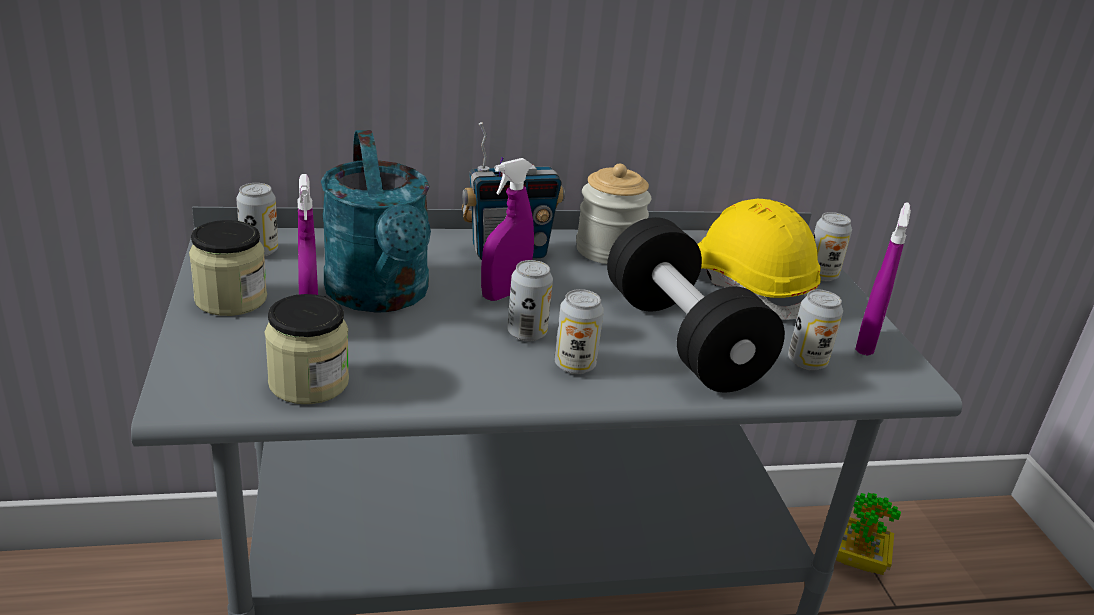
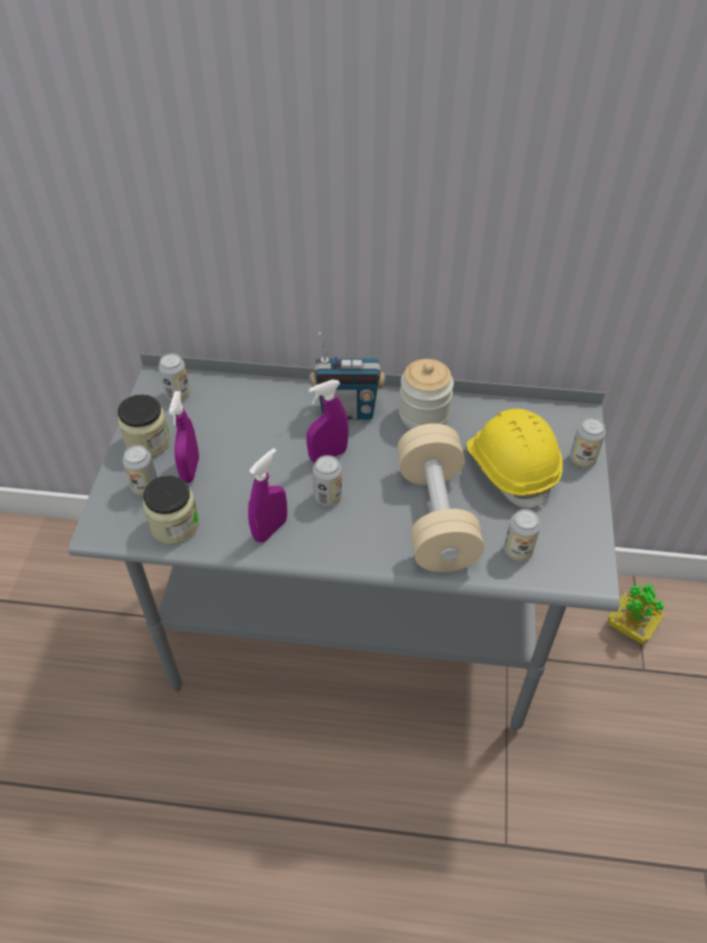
camera: 20 degrees right, 20 degrees up
(381, 296) = (243, 449): turquoise watering can -> none
(574, 365) = (348, 532): can -> can (145, 487)
(682, 339) = (436, 516): black dumbbell -> beige dumbbell
(865, 343) = (575, 538): purple spray bottle -> purple spray bottle (270, 529)

